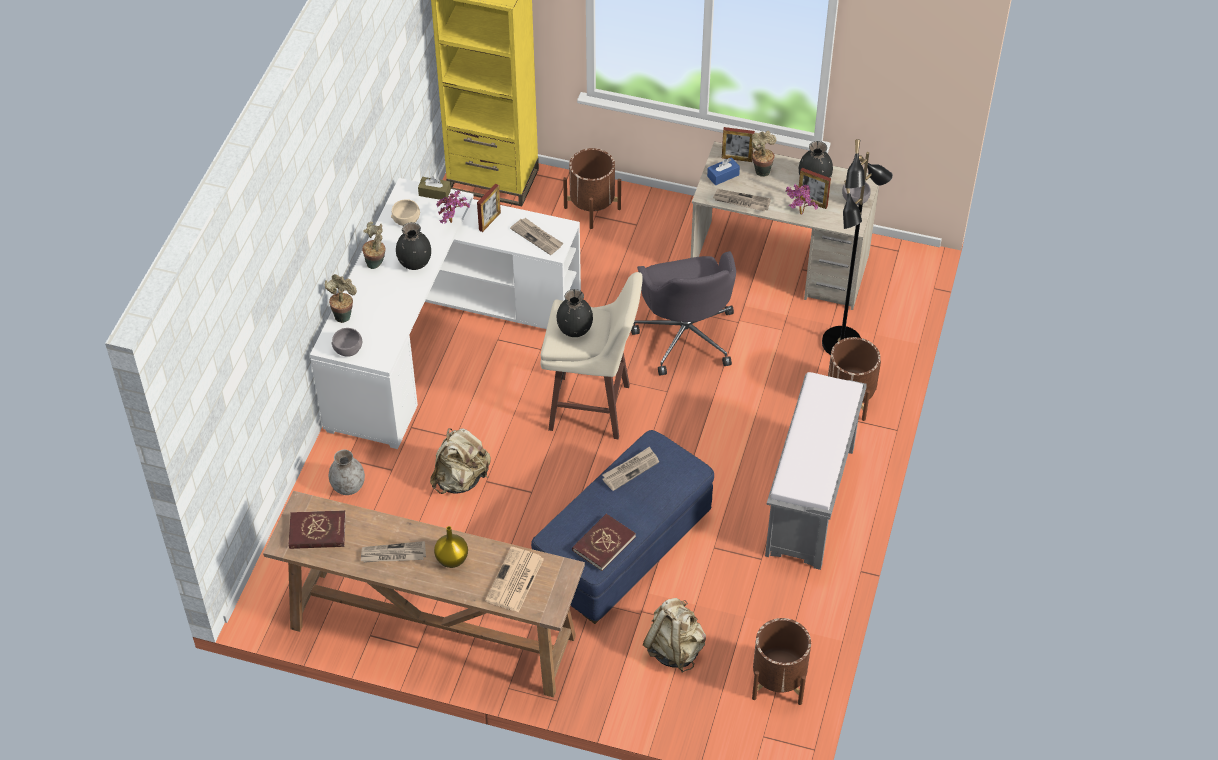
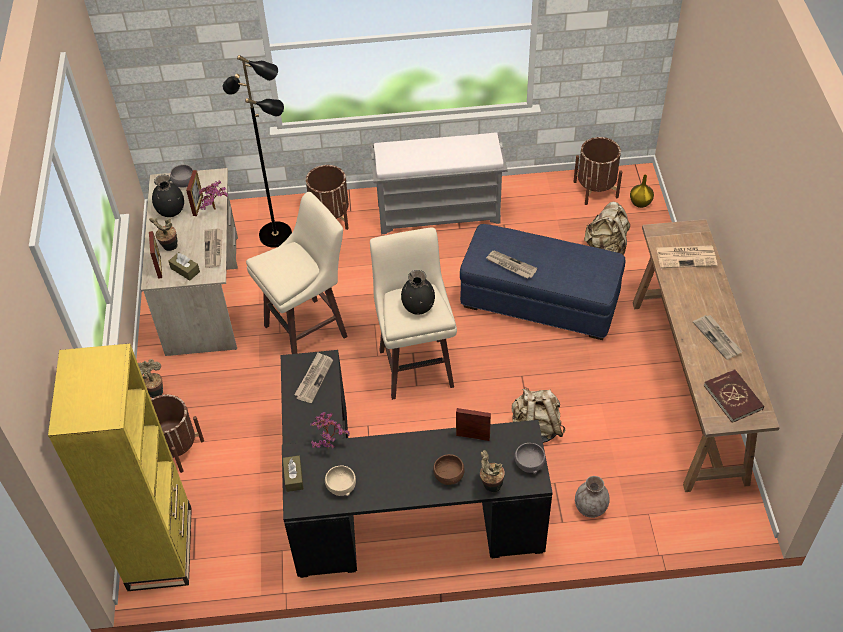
camera: 110 degrees left, 0 degrees up
(371, 291) = (449, 475): none -> brown bowl
(376, 263) = (411, 487): potted plant -> potted plant (155, 391)
(414, 262) = (395, 455): black vase -> none
(435, 338) = (391, 511): white desk -> black desk
(452, 559) = (694, 300): yellow vase -> yellow vase (639, 203)
(489, 221) = (308, 423): picture frame -> picture frame (473, 436)
(603, 543) = (588, 259): red book -> none
(686, 335) = (308, 330): grey office chair -> beige stool
(723, 175) = (185, 270): blue tissue box -> brown tissue box

